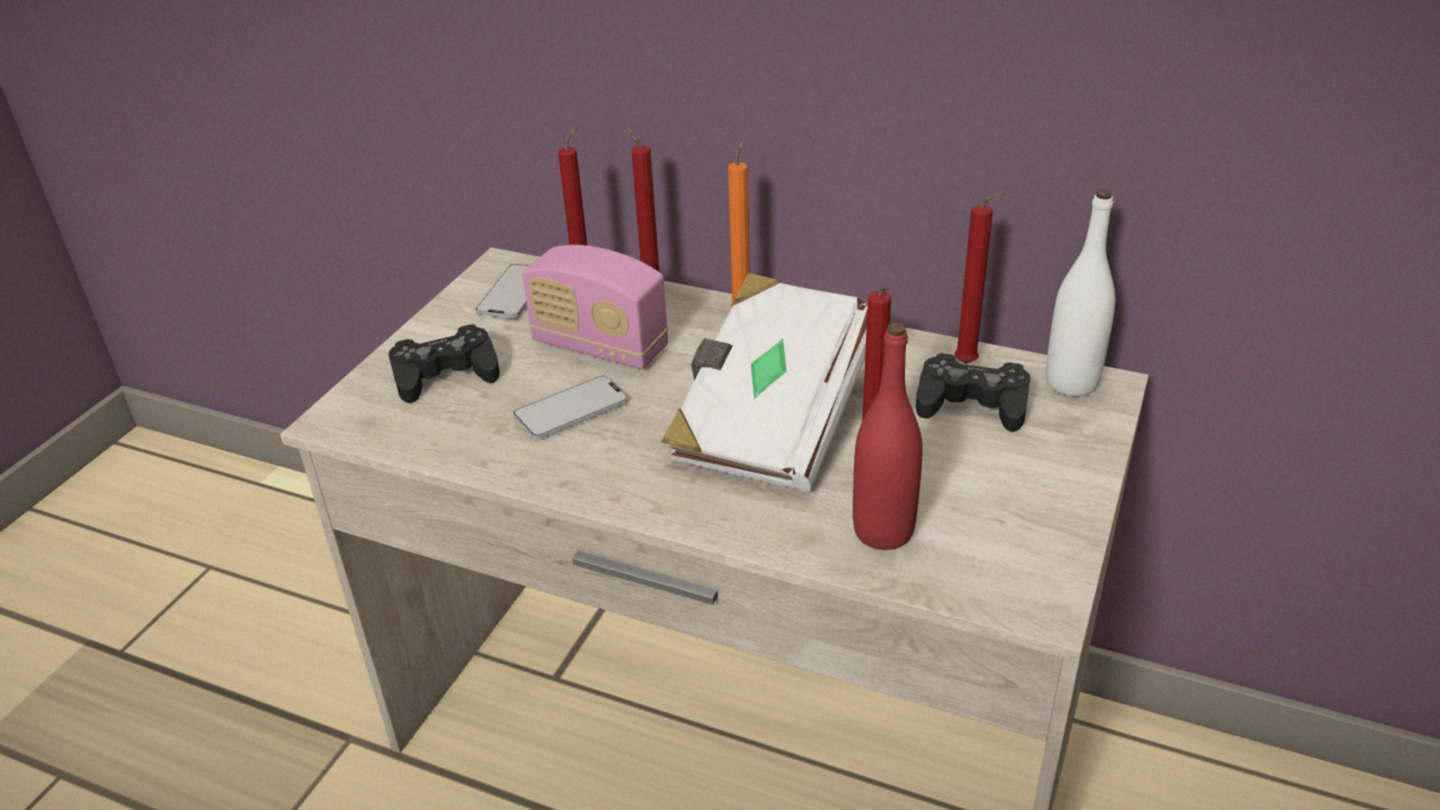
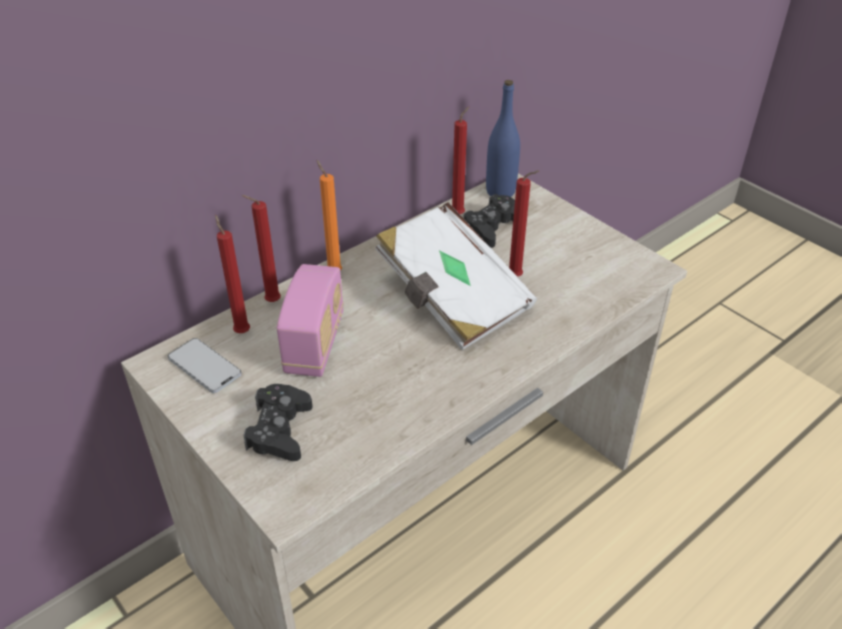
camera: 65 degrees left, 5 degrees up
(571, 410) = (376, 378): phone -> none
(600, 346) = (315, 344): radio -> radio turned 45 degrees counterclockwise
(883, 531) = (575, 295): red bottle -> none
(1071, 382) = (500, 192): white bottle -> blue bottle

